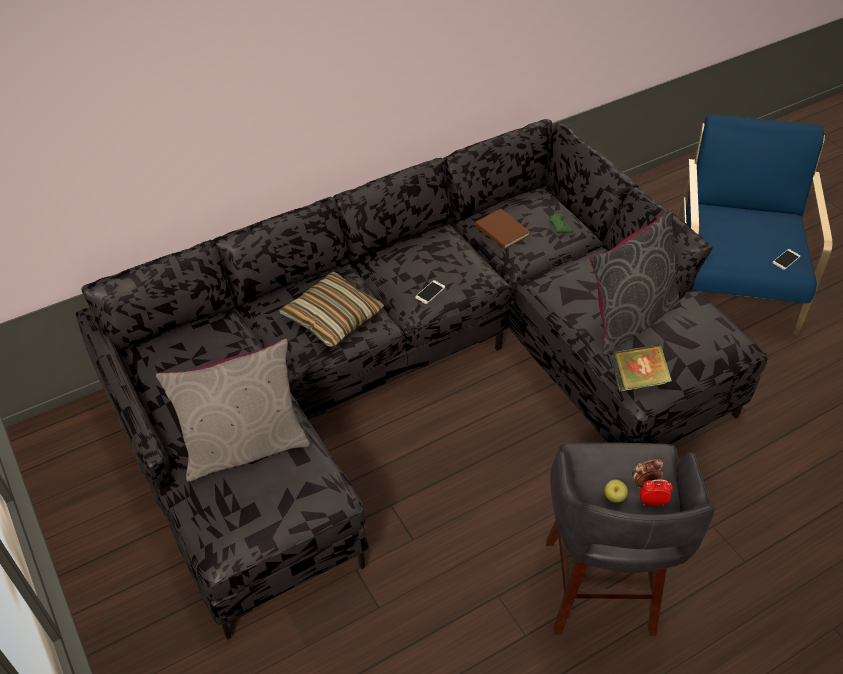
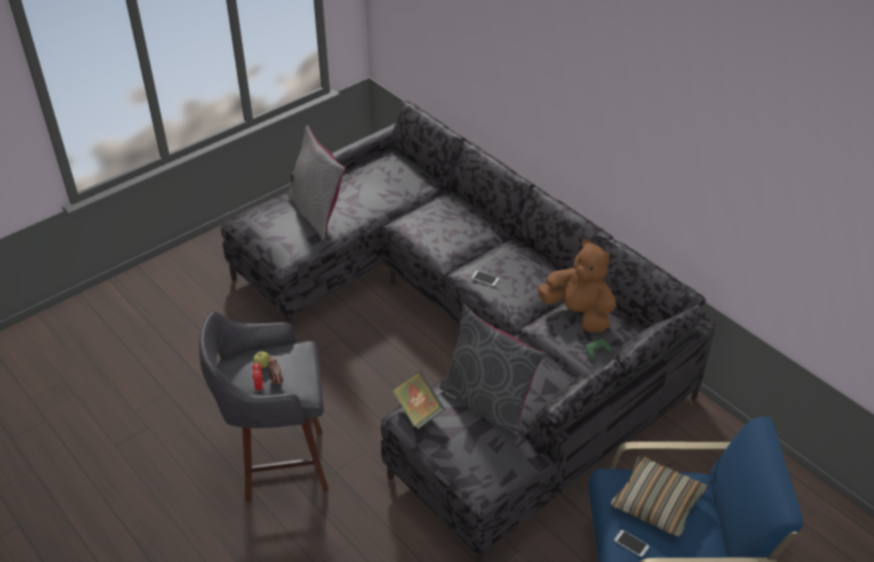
camera: 80 degrees right, 5 degrees down
(333, 317) = (443, 232): pillow -> pillow (657, 502)
(502, 230) = (578, 313): brown book -> brown plush toy

